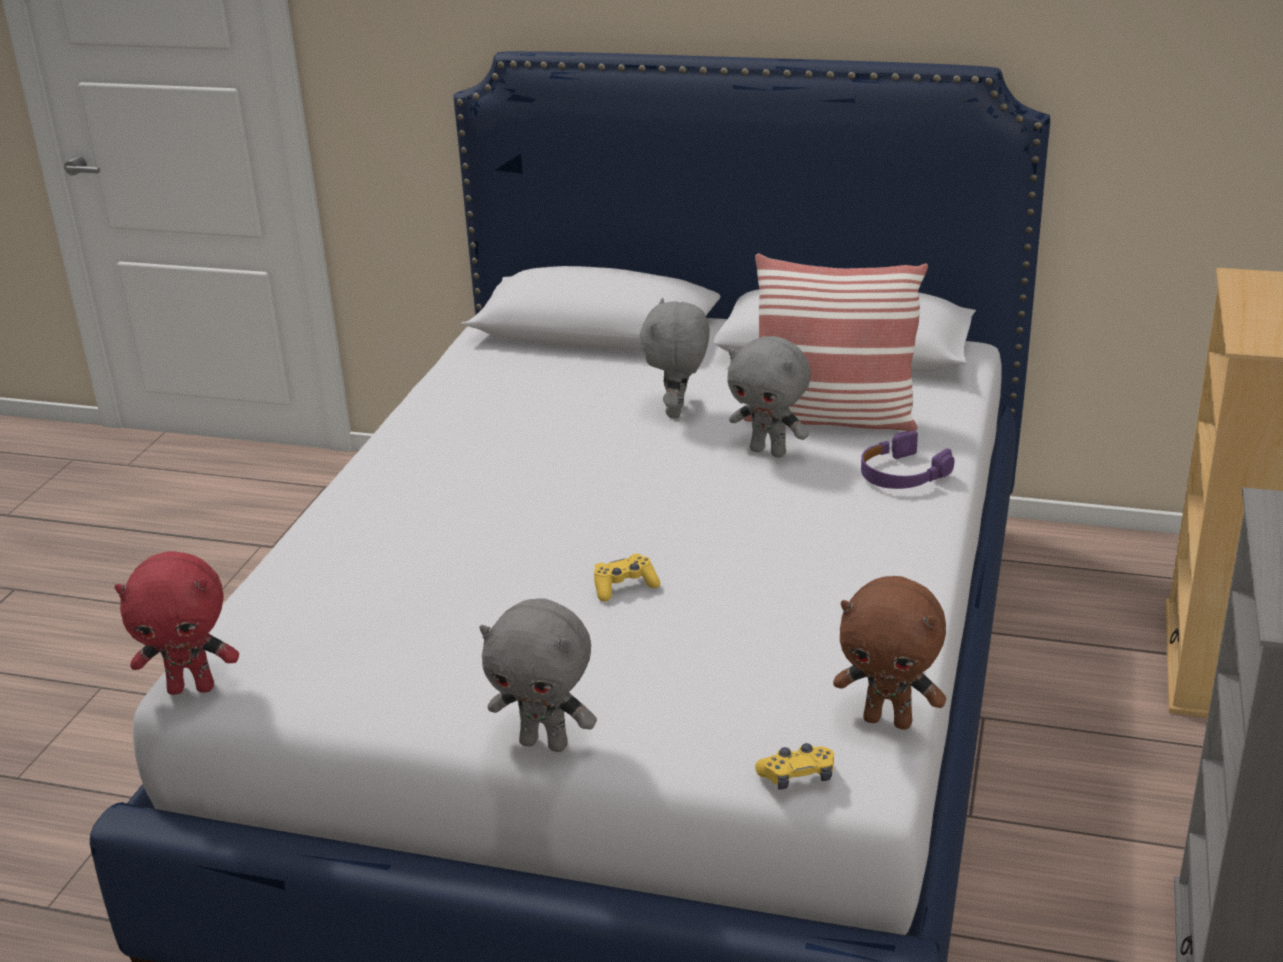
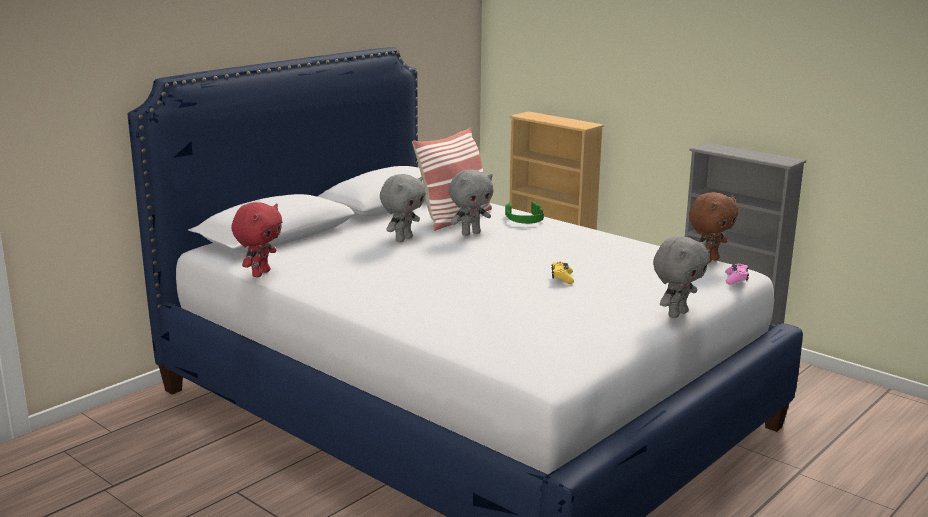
camera: 65 degrees left, 10 degrees down
(192, 687) = (553, 379): red plush toy -> red plush toy (260, 273)
(678, 411) = (403, 239): grey plush toy -> grey plush toy turned 90 degrees counterclockwise
(797, 776) = (736, 279): yellow game controller -> pink game controller
(901, 474) = (524, 219): purple headphones -> green headphones

